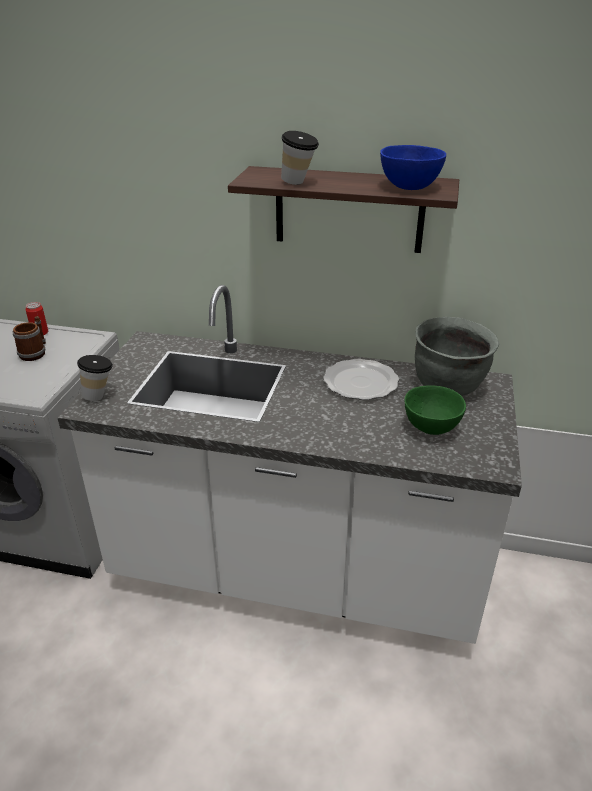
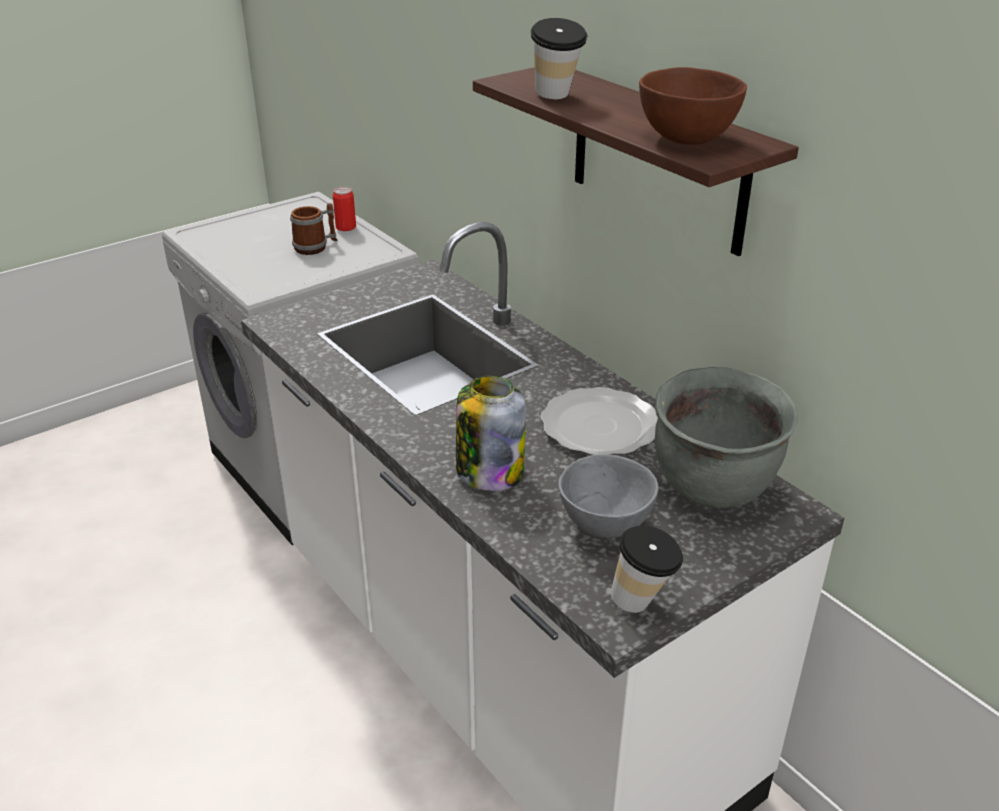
camera: 40 degrees right, 0 degrees up
(100, 395) = (304, 314): cup -> cup (643, 603)
(342, 431) = (489, 471): none -> jar
(408, 187) = (686, 138): blue bowl -> brown bowl
(431, 428) = (604, 525): green bowl -> grey bowl

